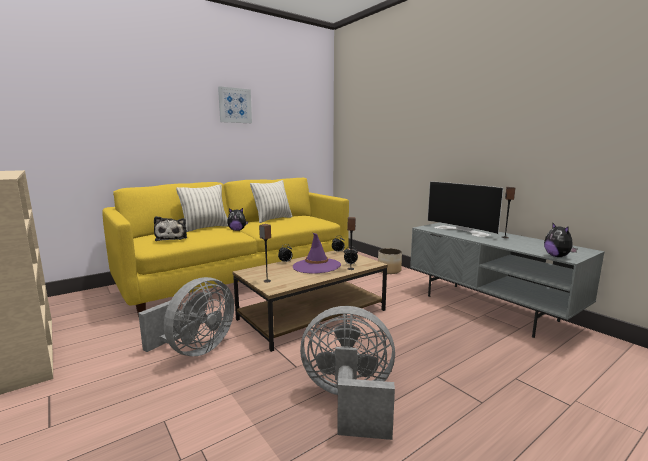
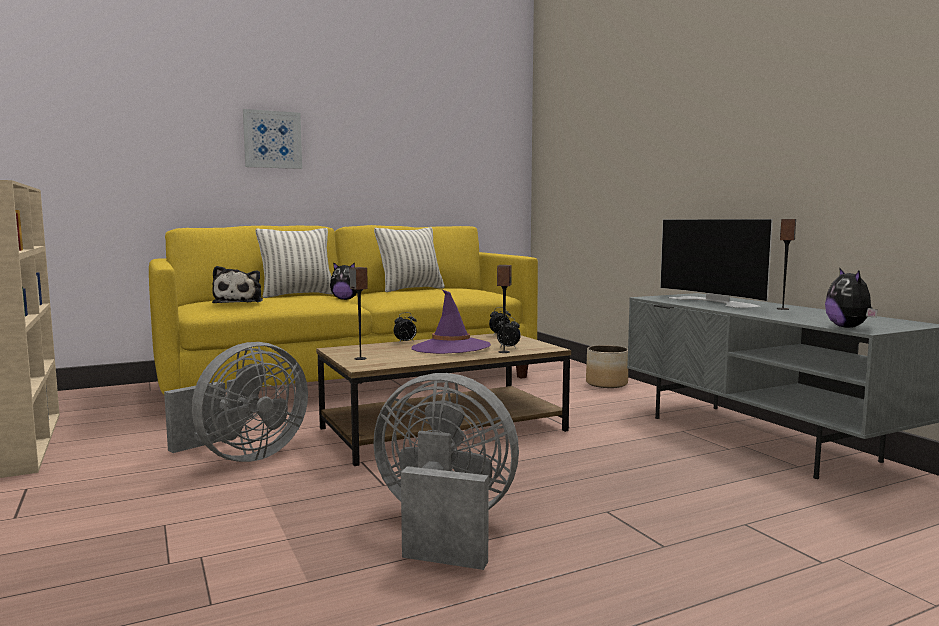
camera: 10 degrees right, 5 degrees down
(235, 105) = (362, 109): picture -> picture (272, 139)

